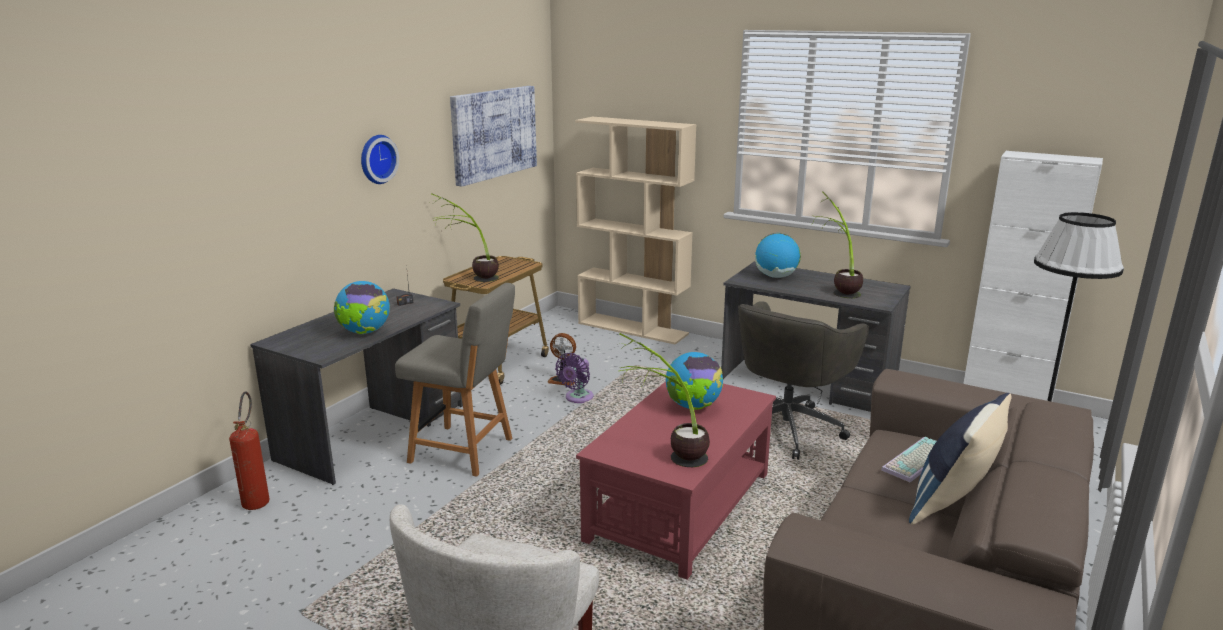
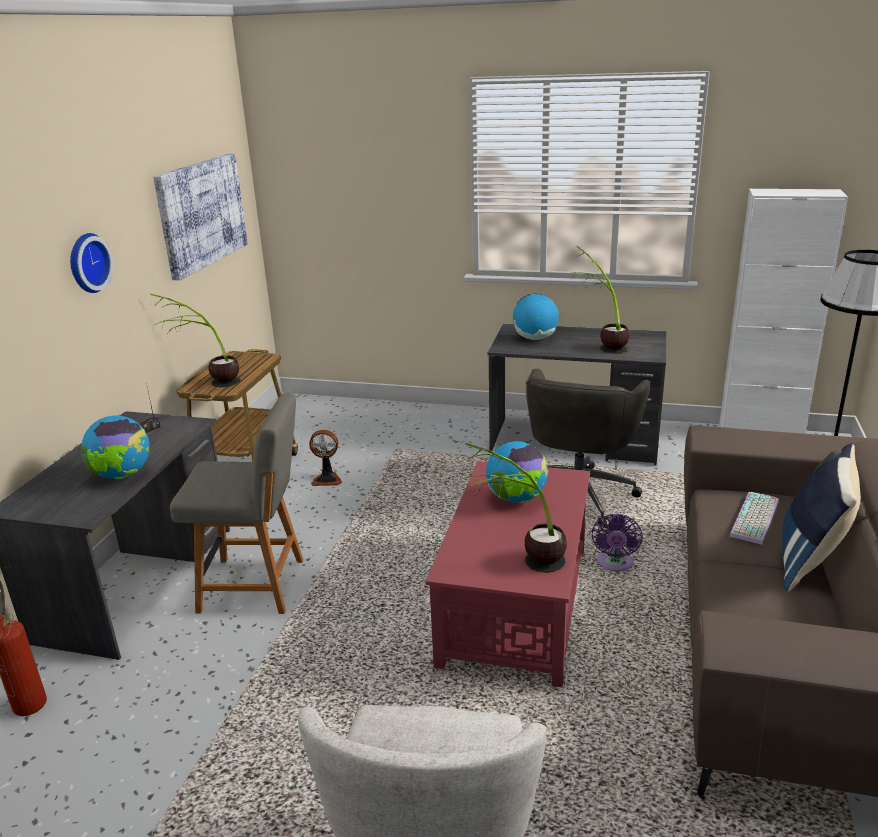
camera: 15 degrees left, 5 degrees up
(577, 398) = (352, 498): purple fan -> purple fan (614, 564)
(633, 328) = (374, 407): beige bookcase -> none

